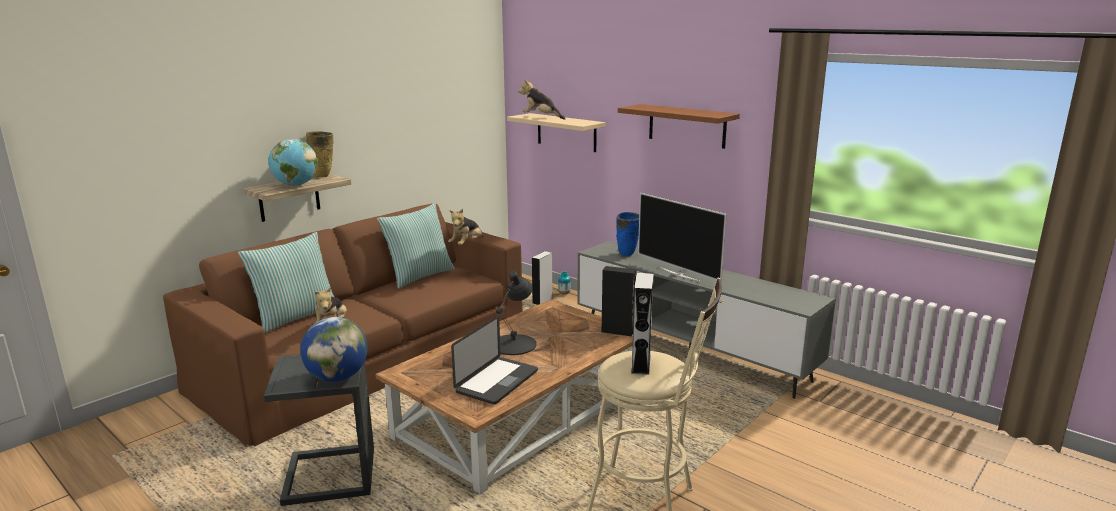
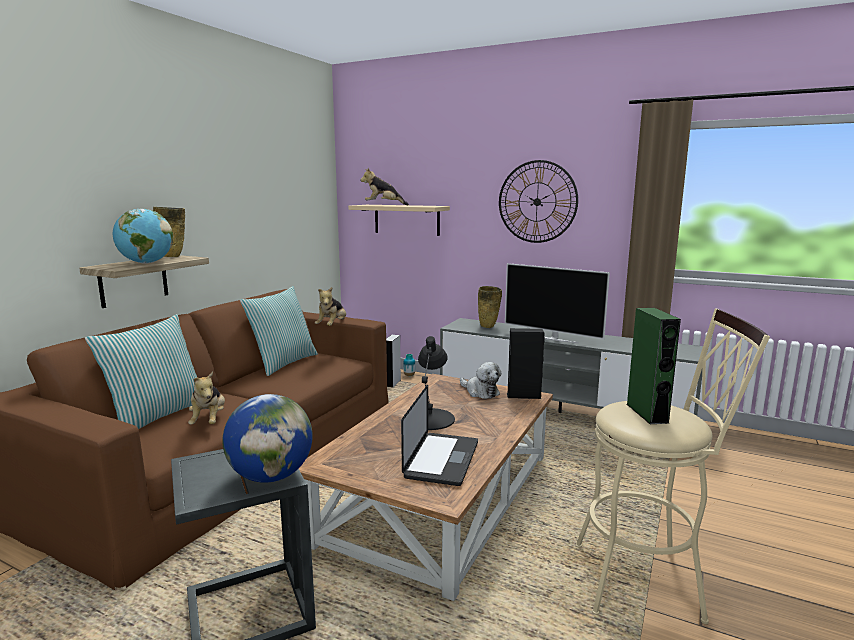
camera: 15 degrees left, 5 degrees down
(580, 323) = (480, 392): none -> plush toy
(627, 254) = (488, 327): blue vase -> beige vase
(641, 363) = (647, 413): grey speaker -> green speaker
(686, 126) = (537, 202): brown shelf -> wall clock

